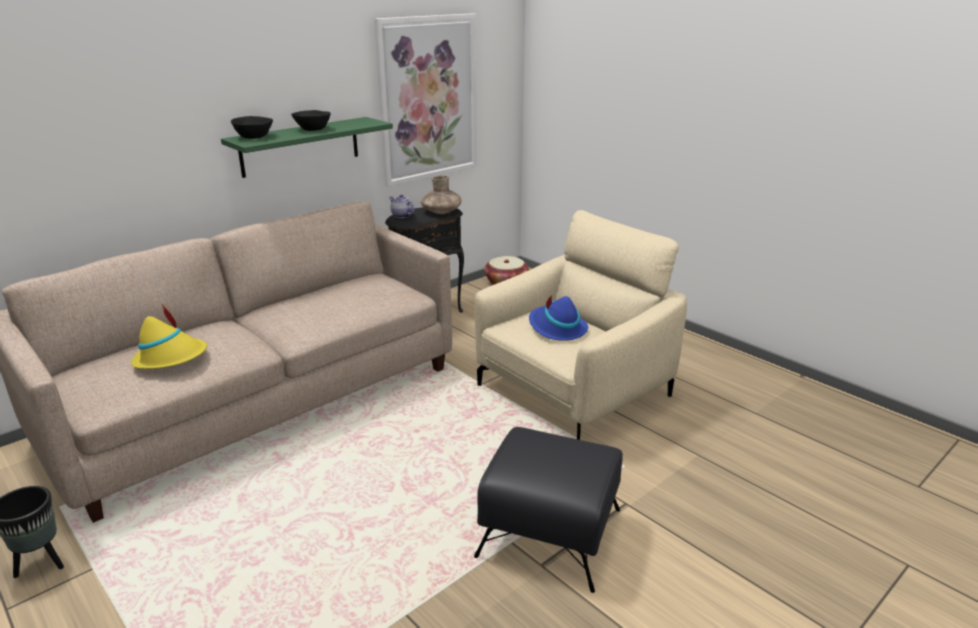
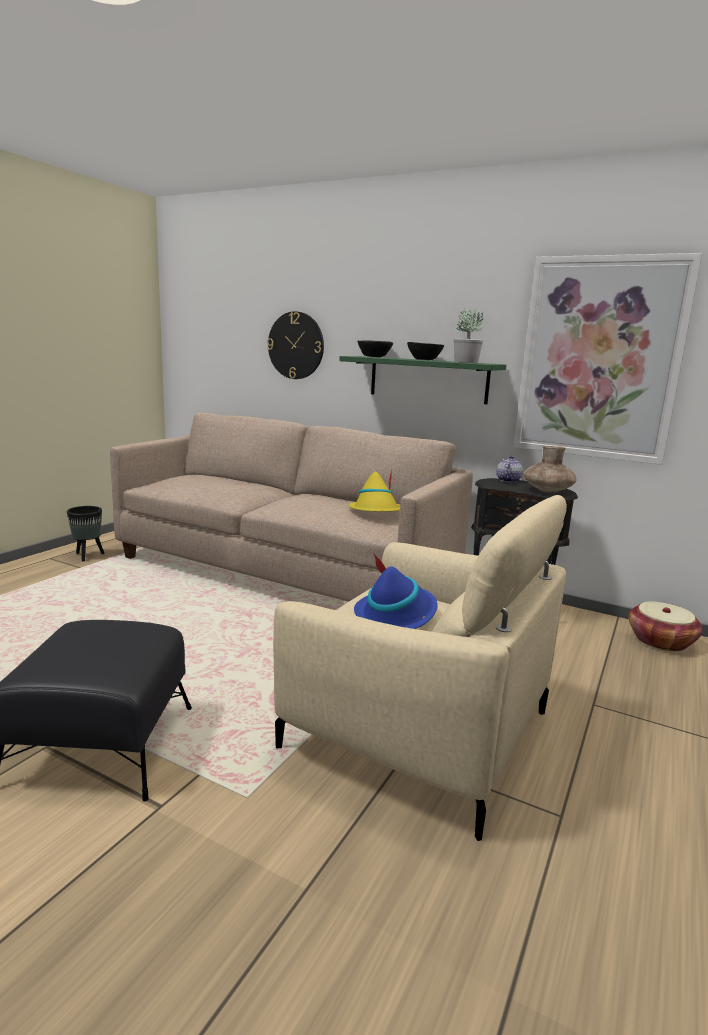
camera: 70 degrees right, 10 degrees down
(121, 144) = (296, 345): none -> wall clock
(171, 358) = (205, 483): yellow hat -> yellow hat (376, 512)
(359, 124) = (466, 362): none -> potted plant

